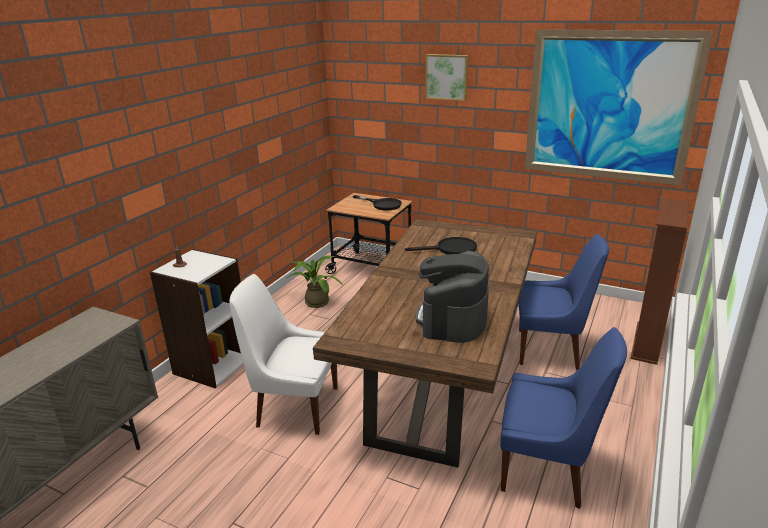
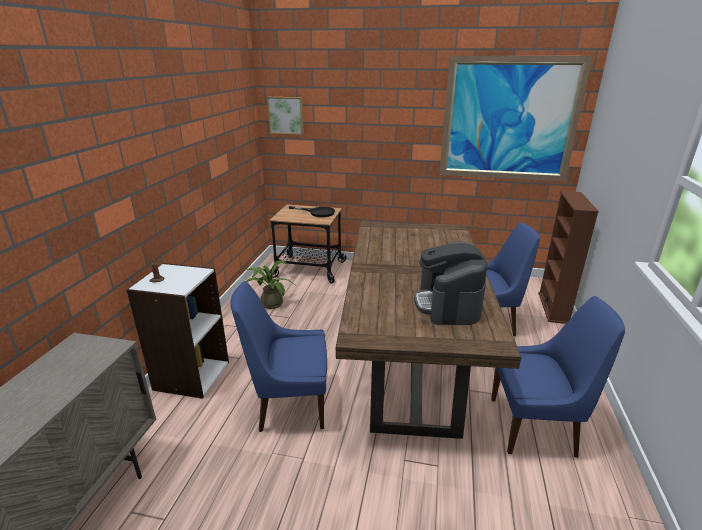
camera: 15 degrees left, 0 degrees up
(294, 406) = (289, 404): white chair -> blue chair
(447, 77) = (371, 98): picture -> picture (286, 115)
(451, 250) = (406, 244): black frying pan -> none

